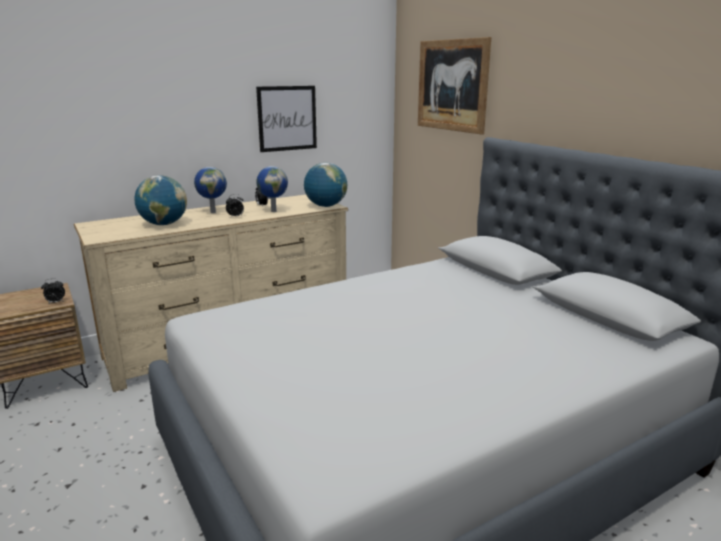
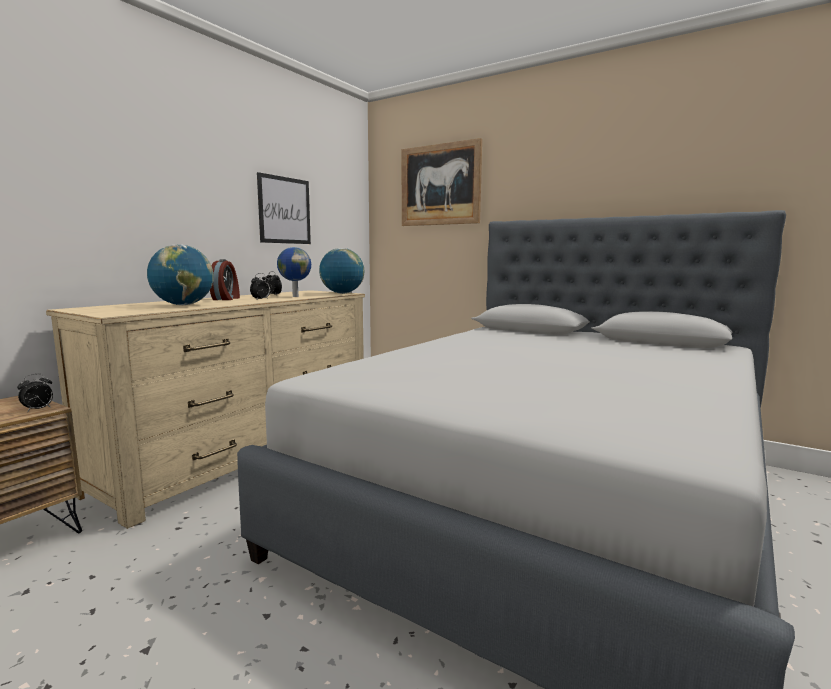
camera: 25 degrees left, 10 degrees down
(213, 212) = (226, 299): globe -> alarm clock

